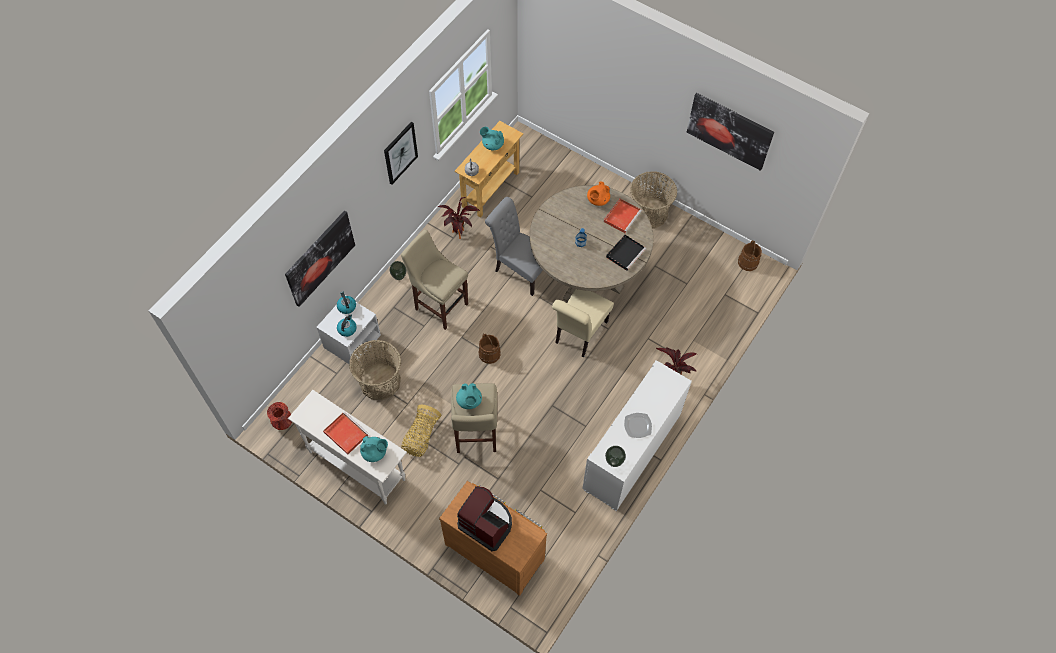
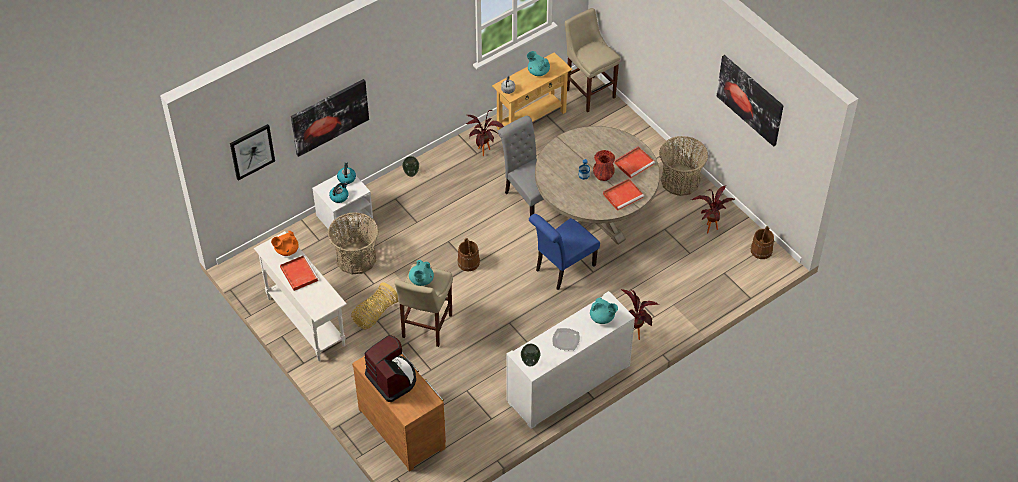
camera: 20 degrees right, 10 degrees down
(283, 423) = (254, 268): red vase -> red vase (603, 176)
(375, 452) = (318, 296): turquoise teapot -> turquoise teapot (602, 318)
(400, 153) = (434, 45): picture -> picture (252, 151)
(439, 305) = (439, 208): beige stool -> beige stool (589, 92)
(579, 334) = (562, 269): beige chair -> blue chair
(597, 200) = (617, 143): orange teapot -> orange teapot (286, 250)
(625, 253) = (623, 195): black tray -> red tray
(692, 252) = (708, 226): none -> potted plant

